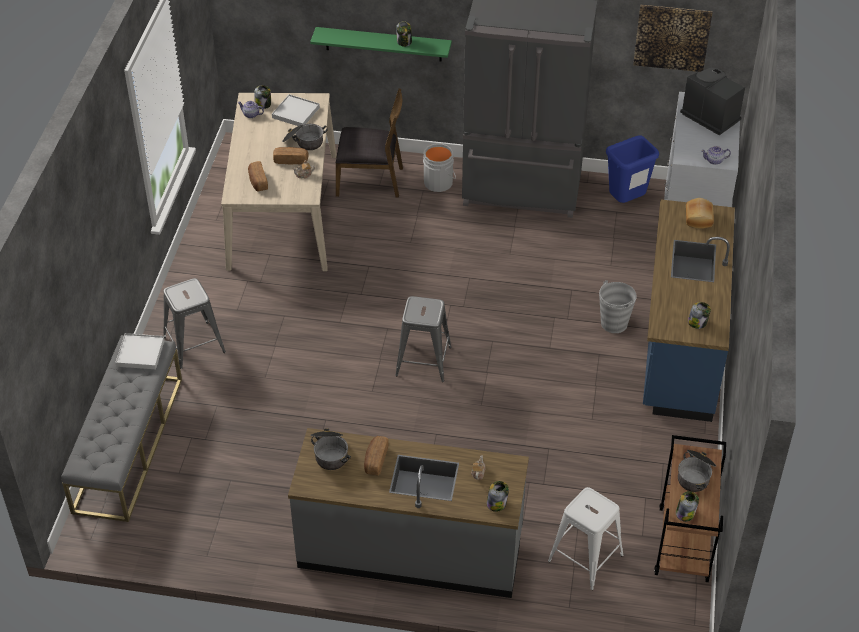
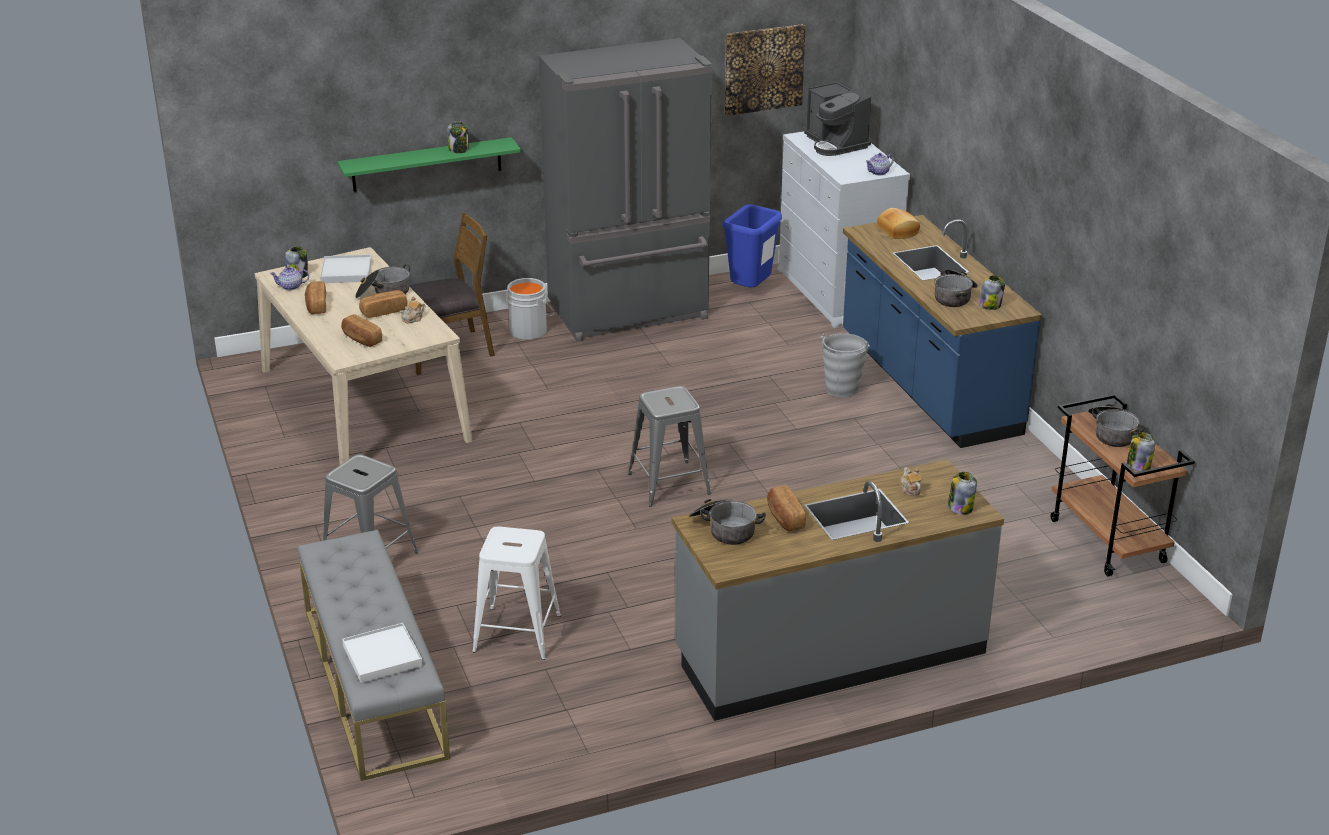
camera: 30 degrees left, 15 degrees down
(140, 353) = (345, 552): white tray -> white tray (382, 656)
(253, 139) = (316, 306): none -> bread
(586, 558) = (1024, 589): white stool -> white stool (517, 633)
(679, 303) = (955, 296): none -> cooking pot
(710, 116) = (835, 144): coffee machine -> coffee machine turned 135 degrees counterclockwise

